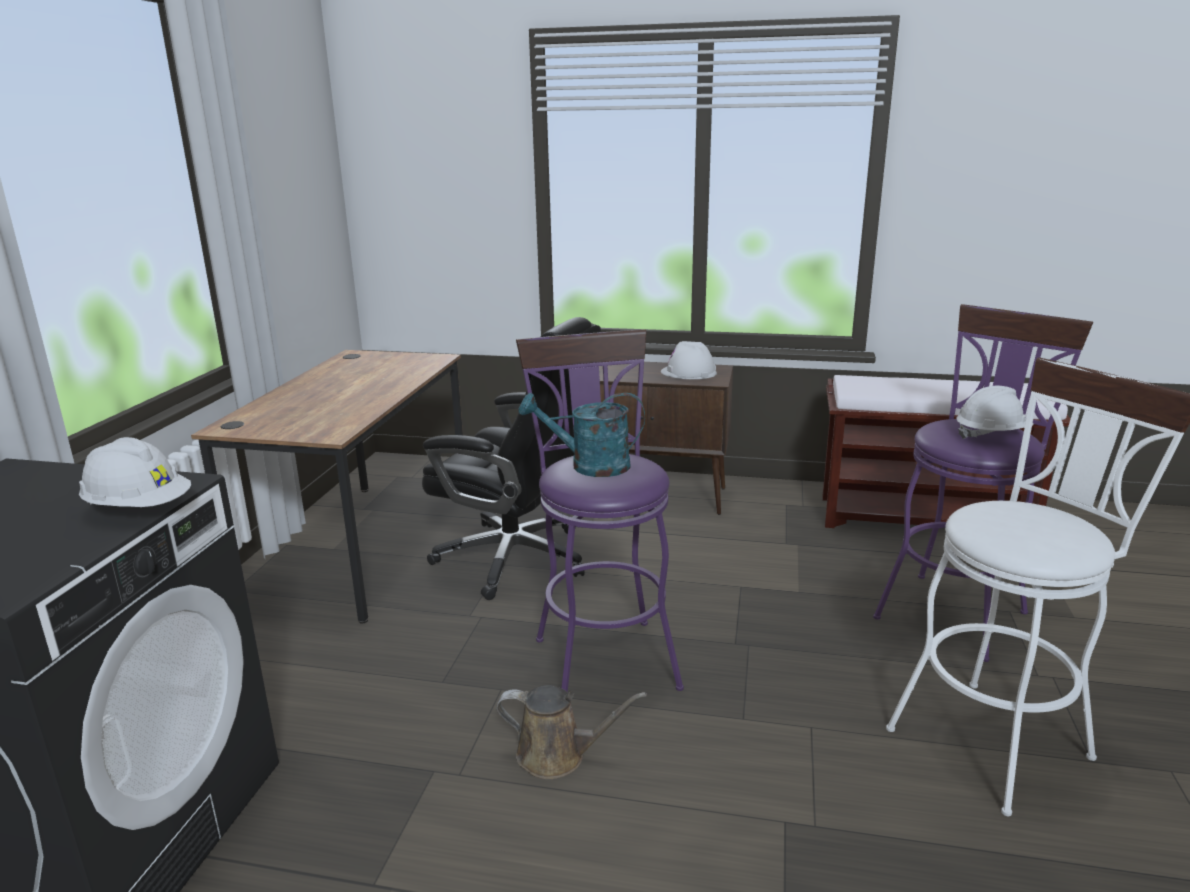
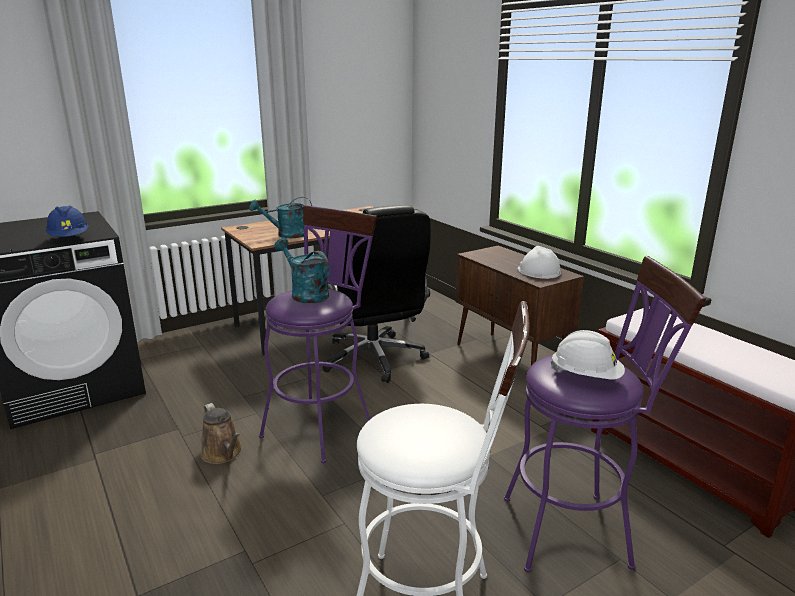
camera: 45 degrees right, 0 degrees up
(139, 508) = (69, 239): white hard hat -> blue hard hat
(340, 414) = (286, 235): none -> turquoise watering can

